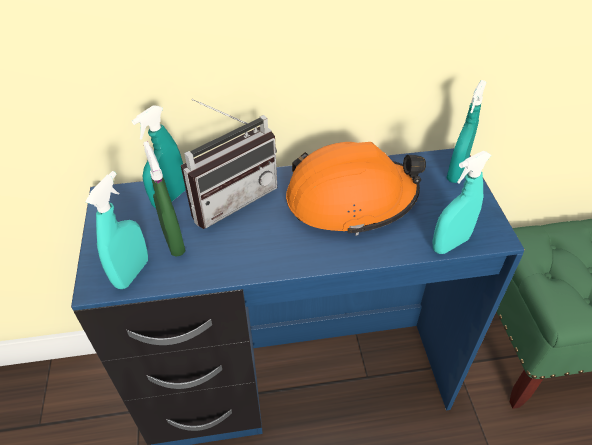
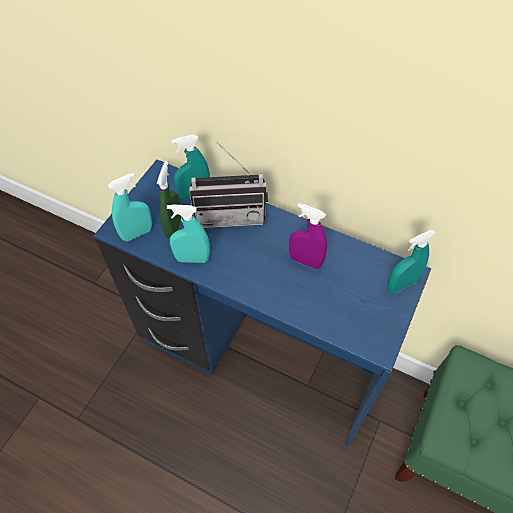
camera: 35 degrees right, 10 degrees up
(350, 200) = (305, 261): orange hard hat -> purple spray bottle
(450, 244) = (342, 334): turquoise spray bottle -> turquoise spray bottle (192, 259)

